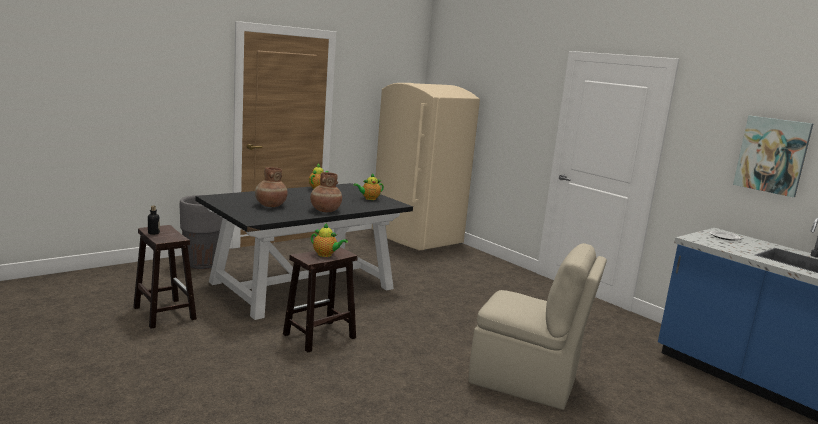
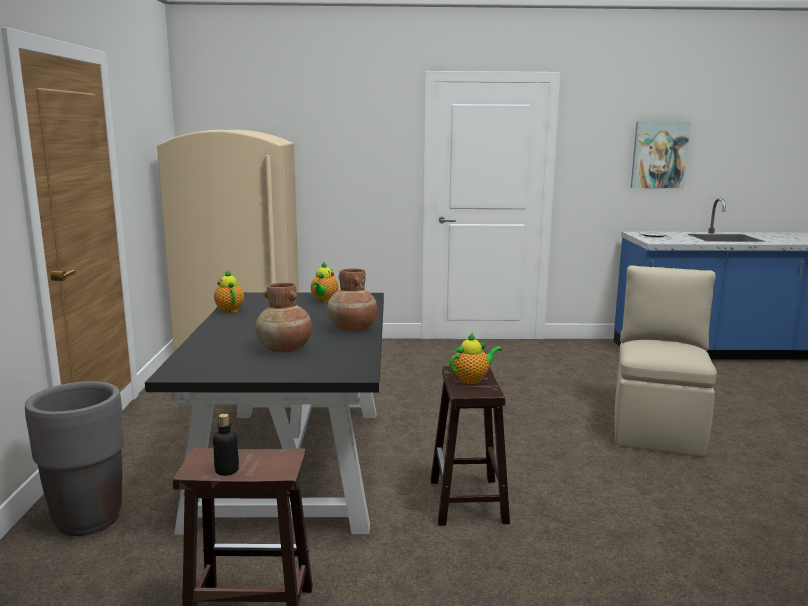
camera: 50 degrees left, 0 degrees up
(526, 381) = (657, 428): beige chair -> beige chair turned 45 degrees counterclockwise

